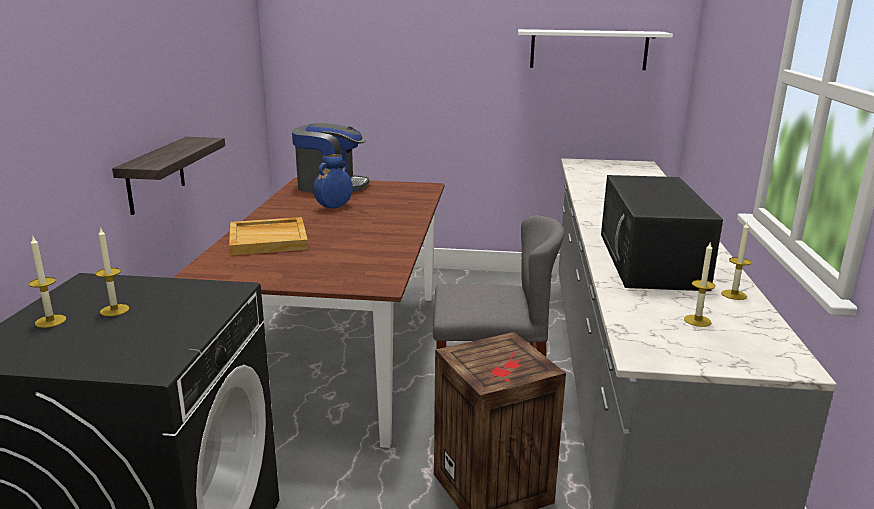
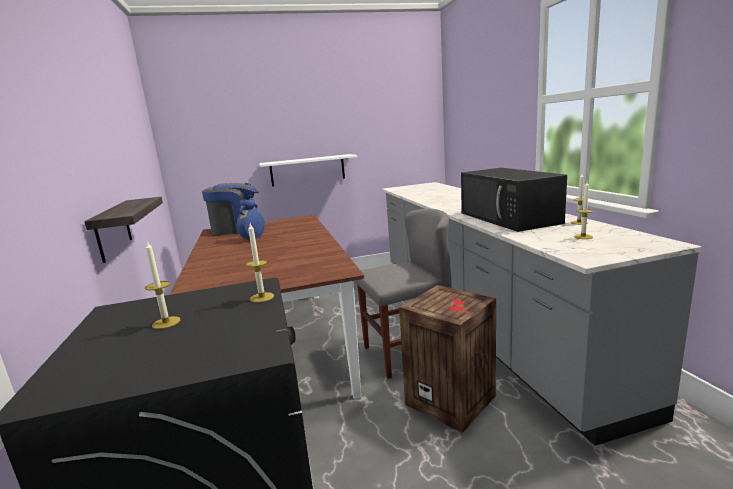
camera: 20 degrees left, 5 degrees down
(50, 321) = (105, 346): candle -> candle (262, 297)
(269, 239) = (223, 264): beige tray -> none
(588, 49) = (384, 119): white shelf -> white shelf (307, 170)

